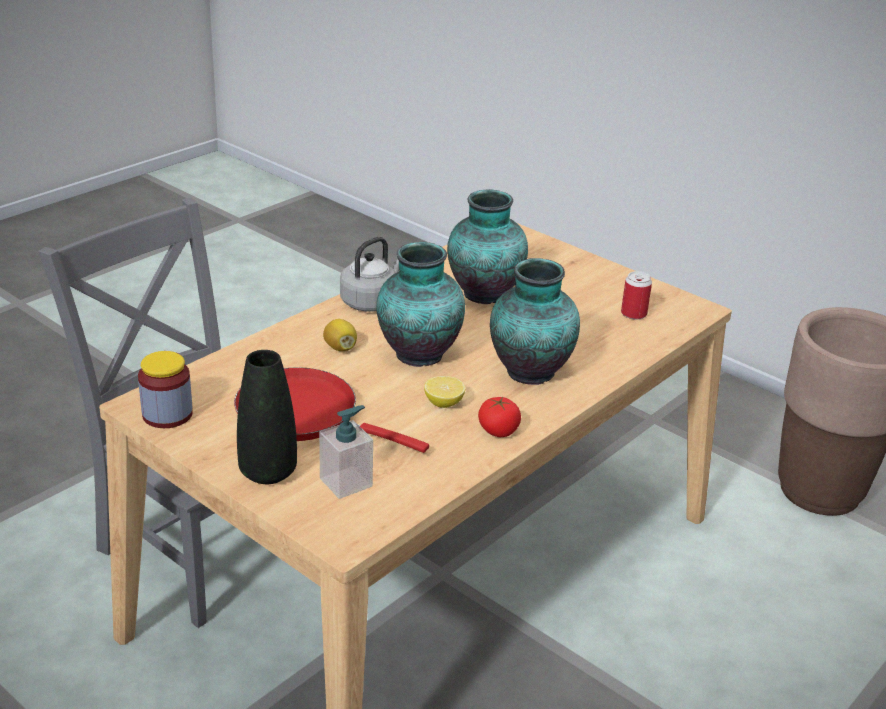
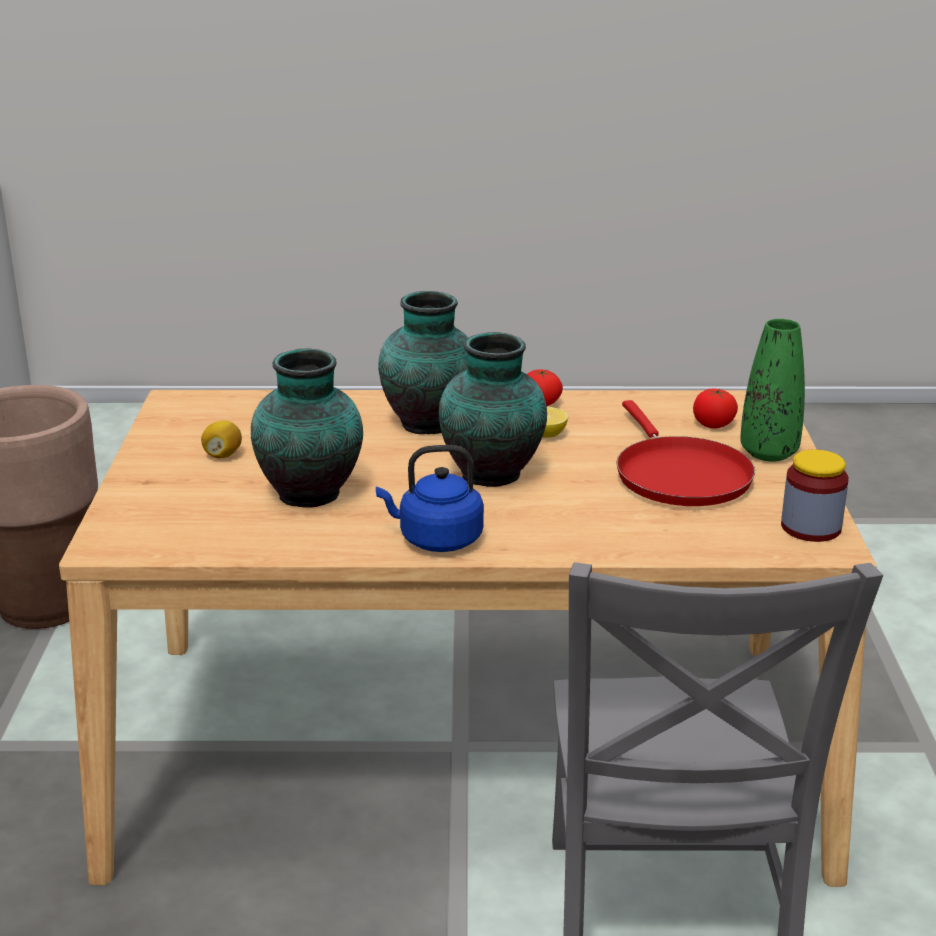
camera: 130 degrees left, 5 degrees down
(268, 472) = (768, 453): black vase -> green vase
(340, 348) = (553, 511): lemon -> lemon (223, 455)
(346, 482) = (713, 424): soap dispenser -> tomato
(371, 302) = (436, 540): grey kettle -> blue kettle
(633, 314) = (233, 420): can -> none

